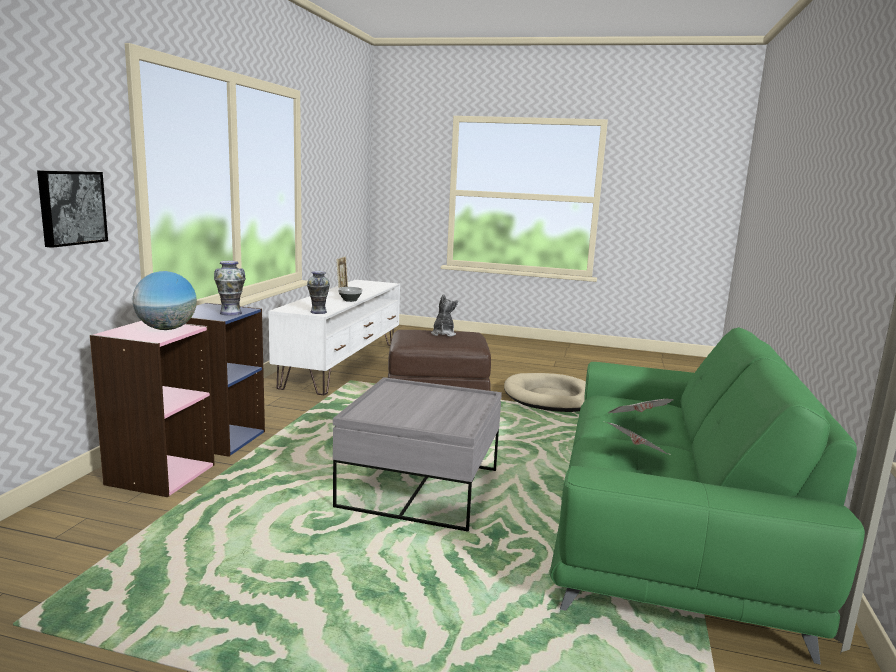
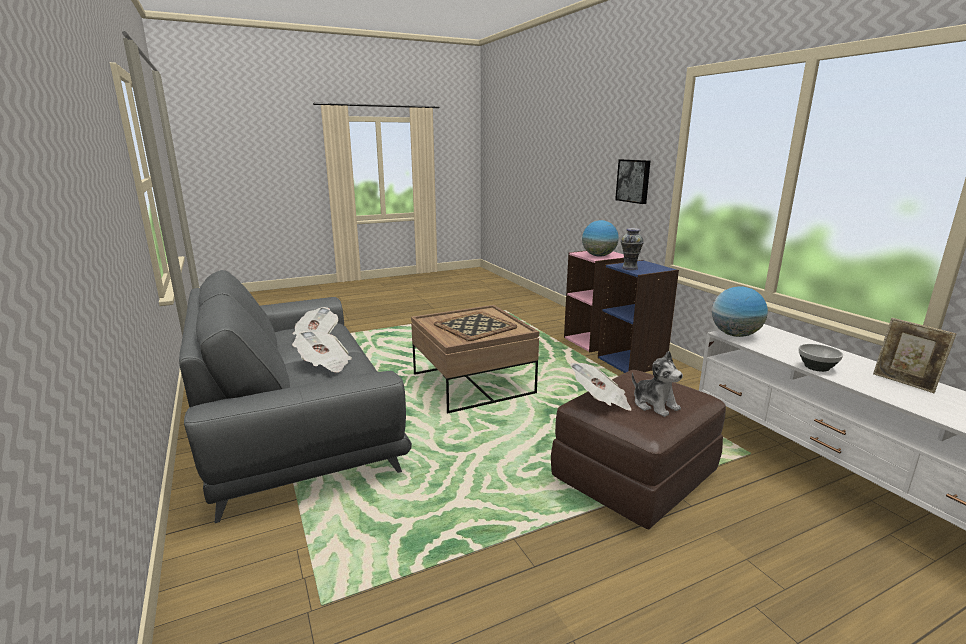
camera: 140 degrees right, 5 degrees up
(319, 312) = (735, 335): vase -> globe
(420, 488) = (472, 384): grey coffee table -> brown coffee table
(424, 404) = (475, 326): none -> tray
(467, 341) = (600, 401): none -> newspaper
(551, 398) = (535, 570): beige dog bed -> none
(669, 528) = (295, 423): green sofa -> grey sofa

